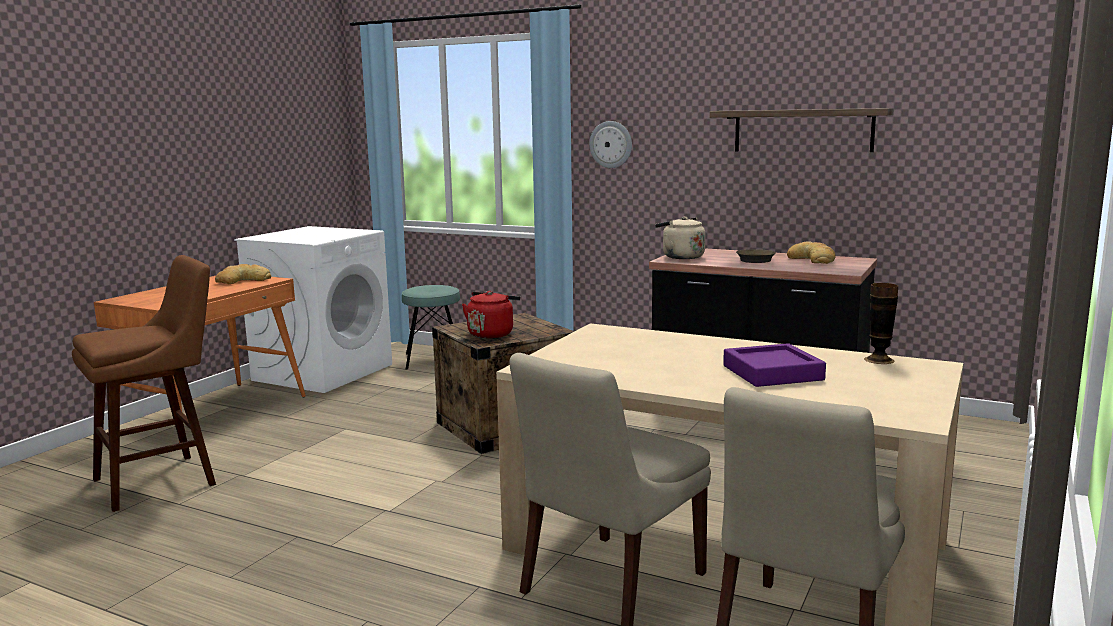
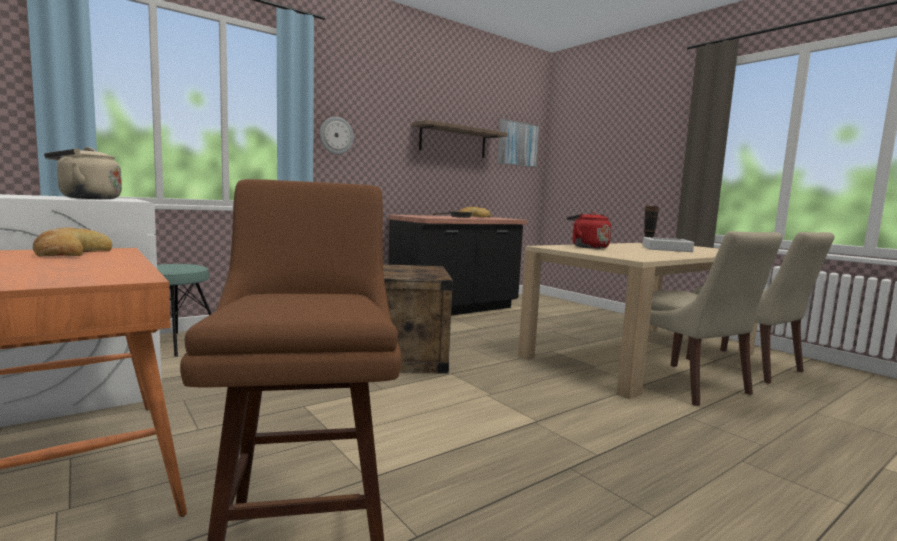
camera: 65 degrees left, 5 degrees down
(492, 334) = (414, 273): red kettle -> red kettle (587, 247)
(680, 257) = (423, 216): beige kettle -> beige kettle (86, 198)
(772, 373) = (666, 249): purple tray -> grey tray
(969, 117) = (517, 144): none -> picture

